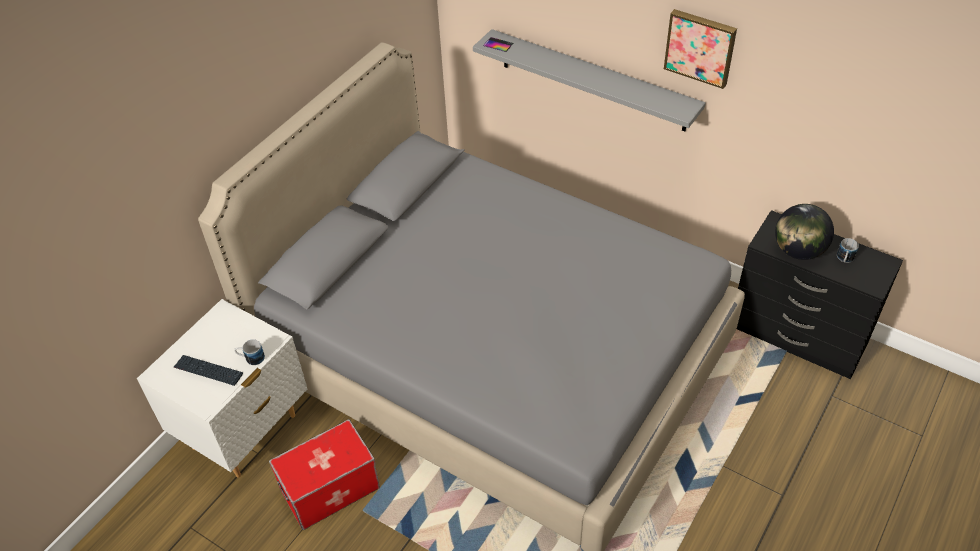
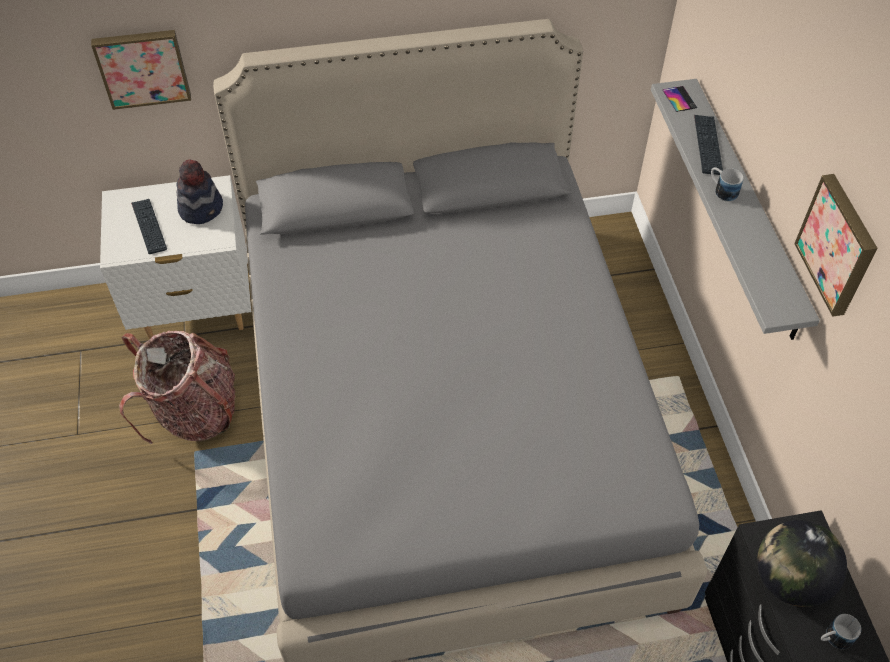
camera: 45 degrees right, 5 degrees up
(144, 240) = (142, 67): none -> picture
(231, 332) = (201, 208): none -> hat
(251, 358) = (187, 242): mug -> mug (722, 190)
(330, 489) = (194, 412): storage box -> backpack
(544, 58) = (707, 145): none -> keyboard

